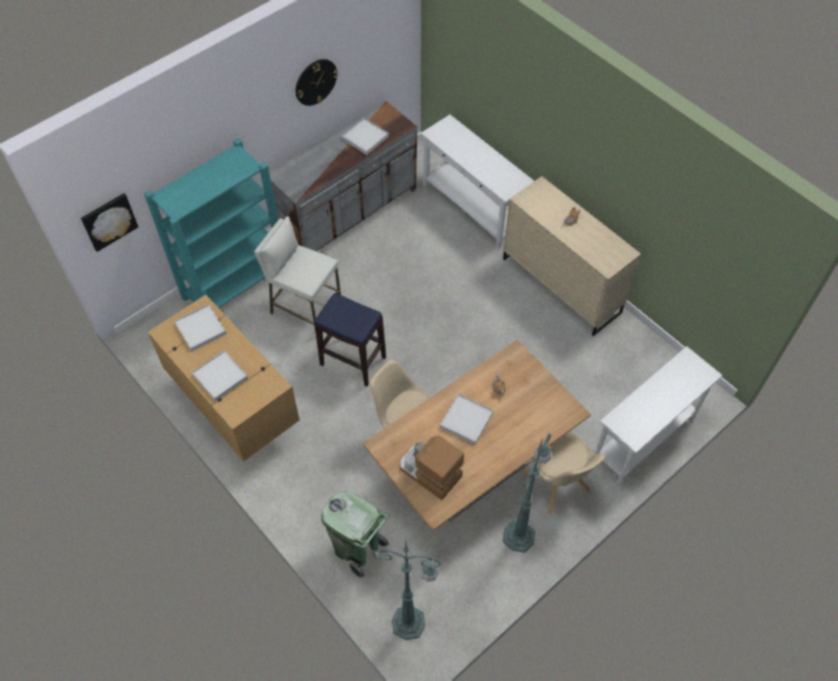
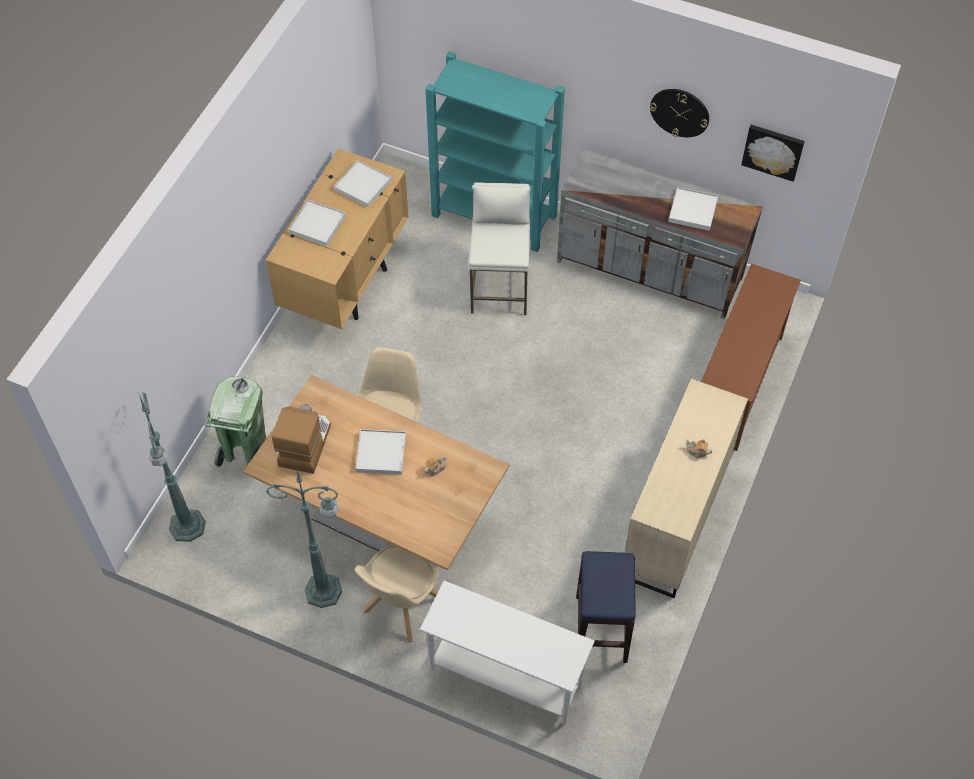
camera: 65 degrees right, 0 degrees up
(108, 221) = (411, 46): picture -> picture (773, 151)
(353, 361) = (457, 356): stool -> stool (601, 629)
(473, 207) = (737, 386): white console table -> brown console table

